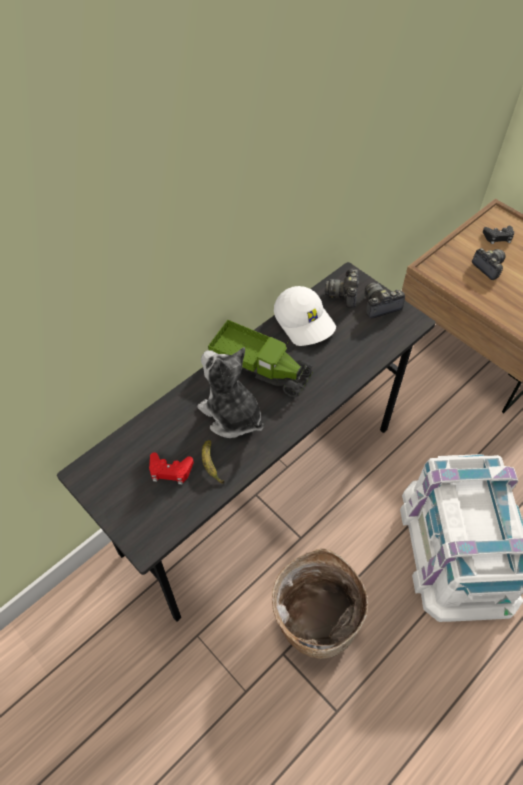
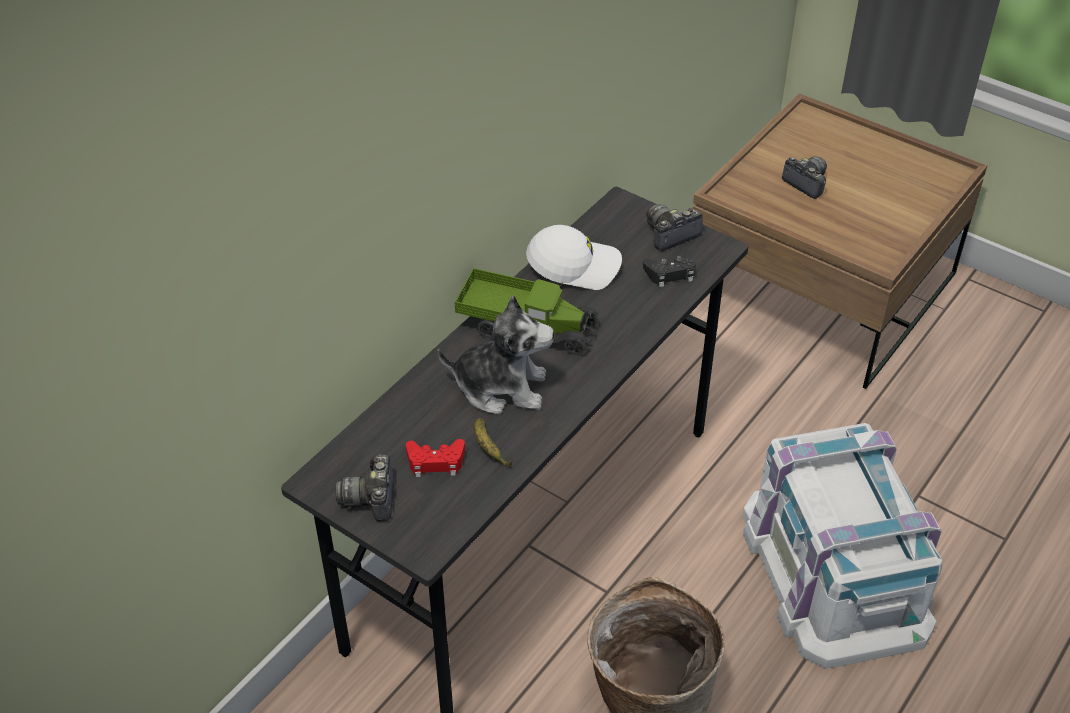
camera: 10 degrees left, 10 degrees down
(231, 415) = (501, 387): plush toy -> plush toy turned 150 degrees clockwise
(305, 322) = (574, 265): white cap -> white cap turned 45 degrees counterclockwise
(344, 294) = (619, 226): camera -> camera (371, 498)
(498, 237) = (812, 143): black game controller -> black game controller (671, 273)

